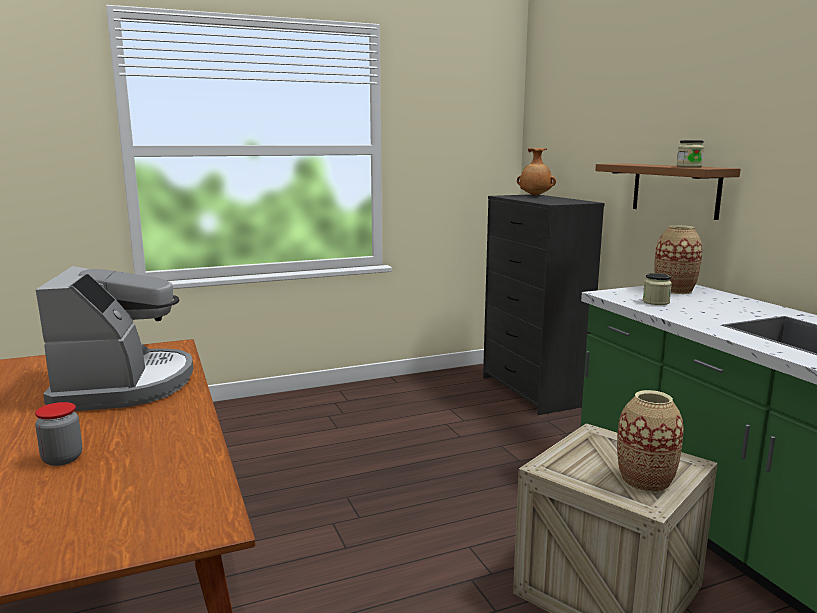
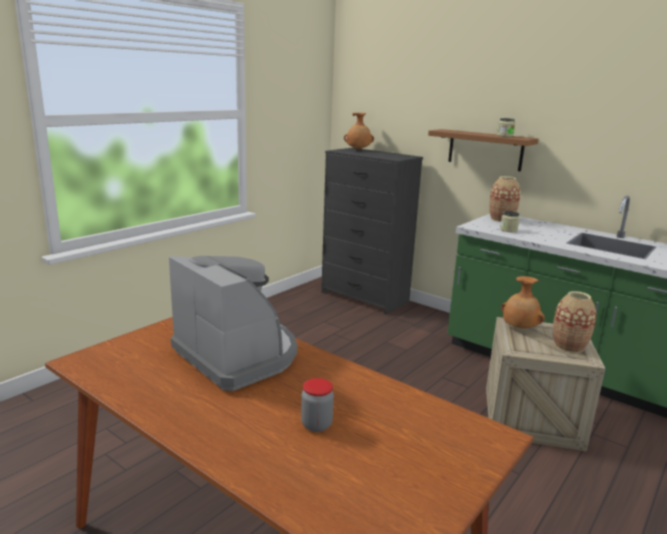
camera: 30 degrees left, 5 degrees up
(598, 442) = (519, 328): none -> brown vase

